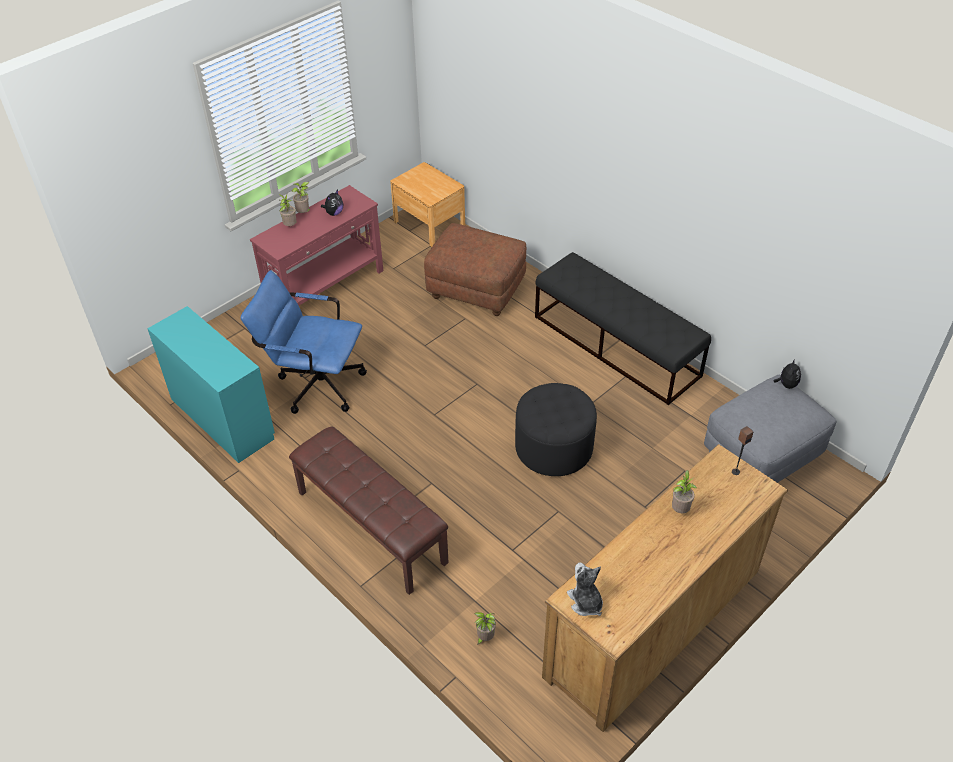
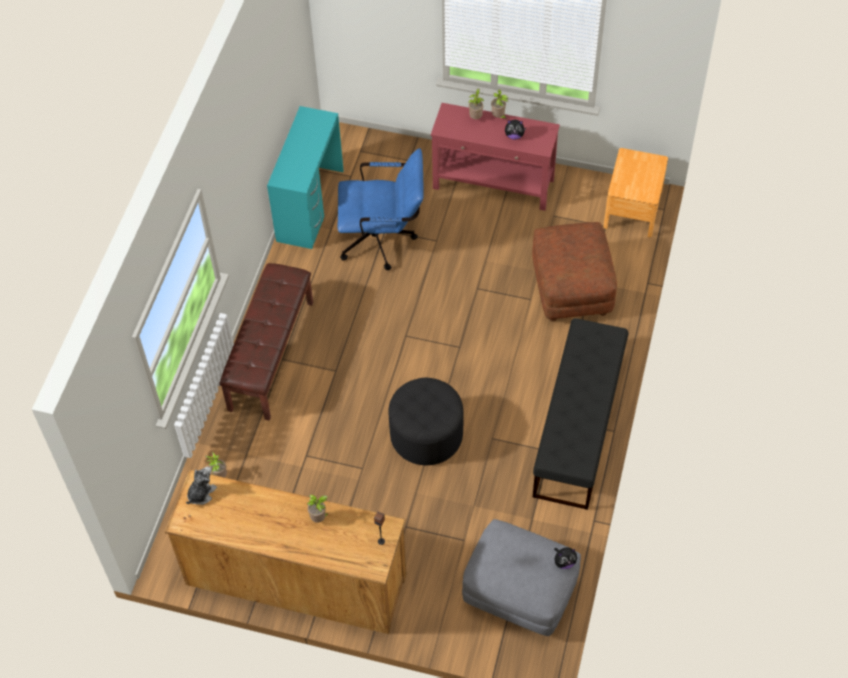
camera: 60 degrees right, 10 degrees up
(314, 383) = (383, 240): blue office chair -> blue office chair turned 105 degrees clockwise

